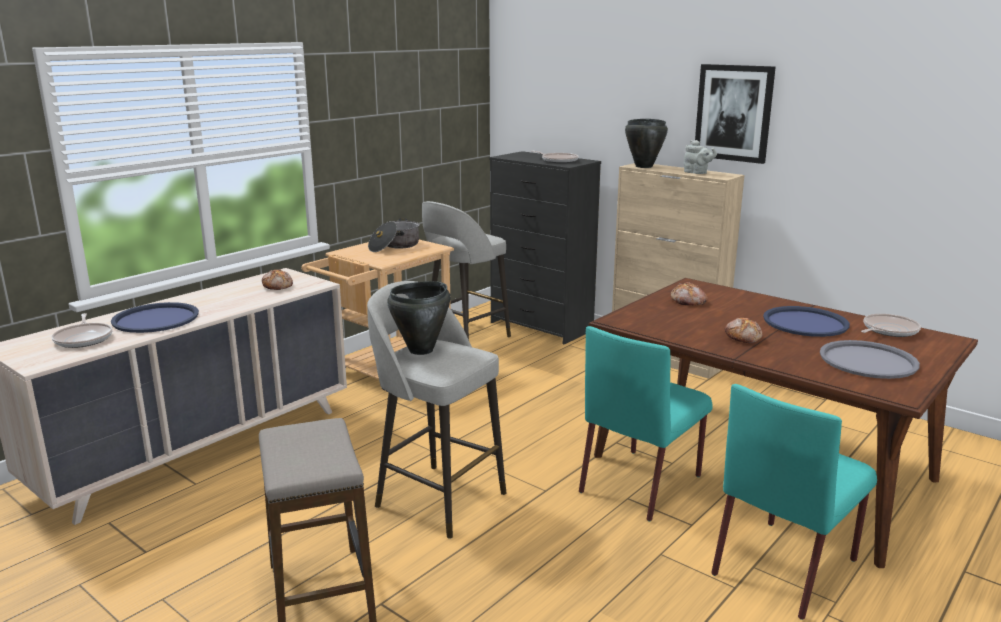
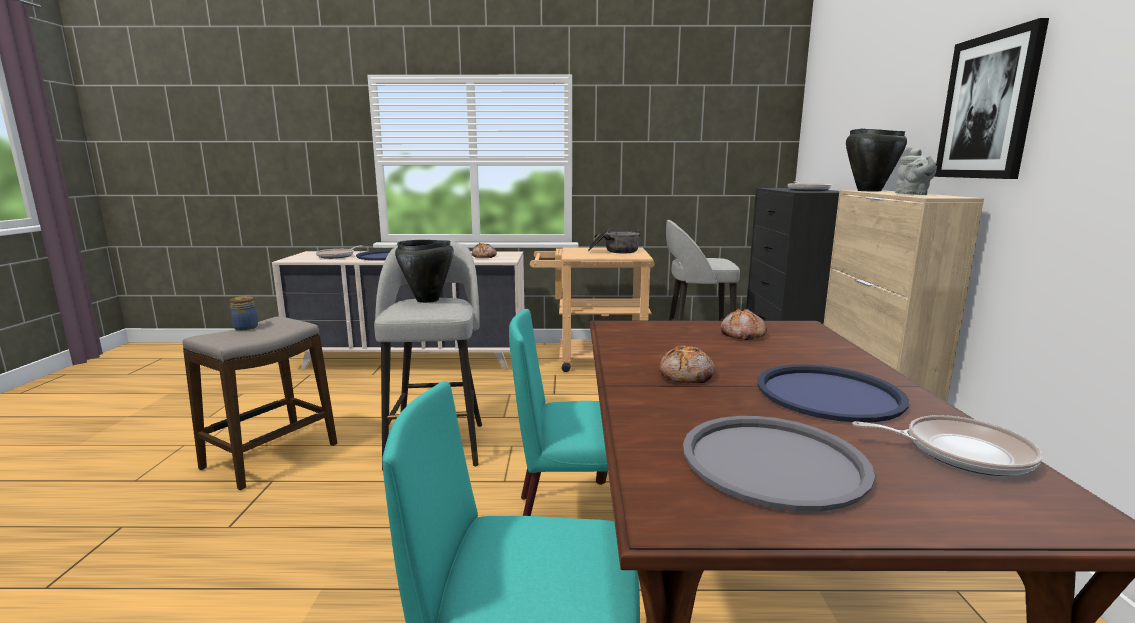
camera: 50 degrees right, 5 degrees down
(284, 451) = (246, 327): none -> jar

